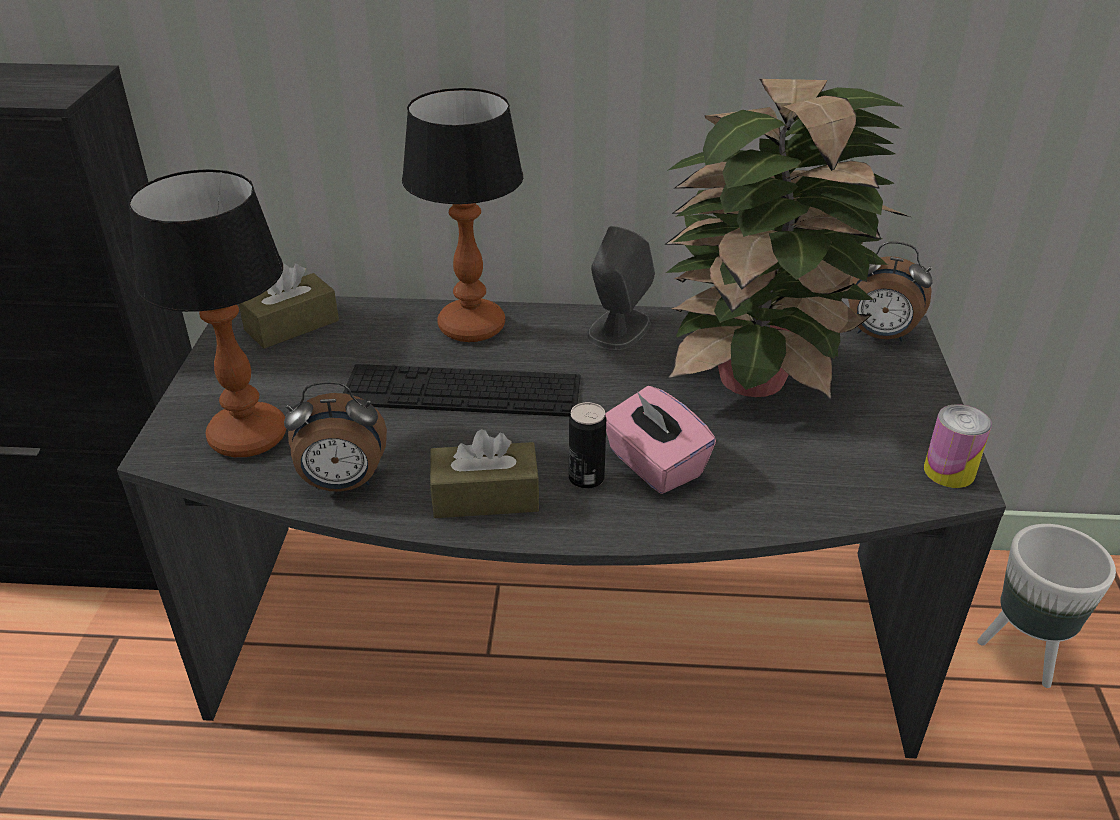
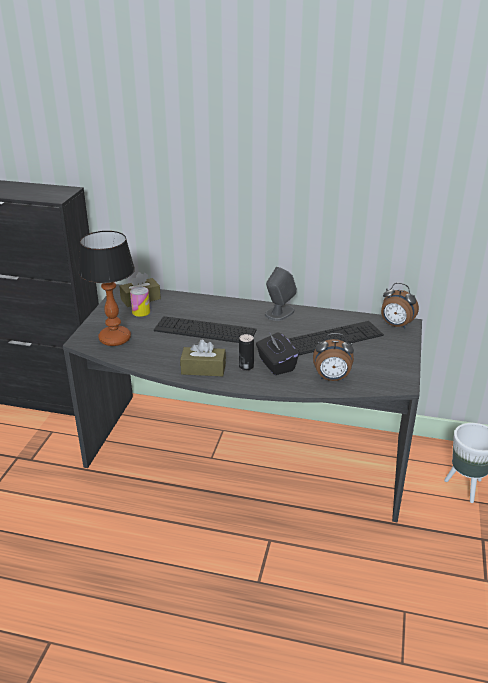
camera: 10 degrees right, 5 degrees down
(342, 484) = (148, 359): alarm clock -> alarm clock (332, 378)
(470, 326) = (215, 306): table lamp -> none
(654, 464) = (276, 365): pink tissue box -> black tissue box
(757, 382) = (332, 338): potted plant -> keyboard
(949, 471) = (401, 379): can -> can (141, 312)

